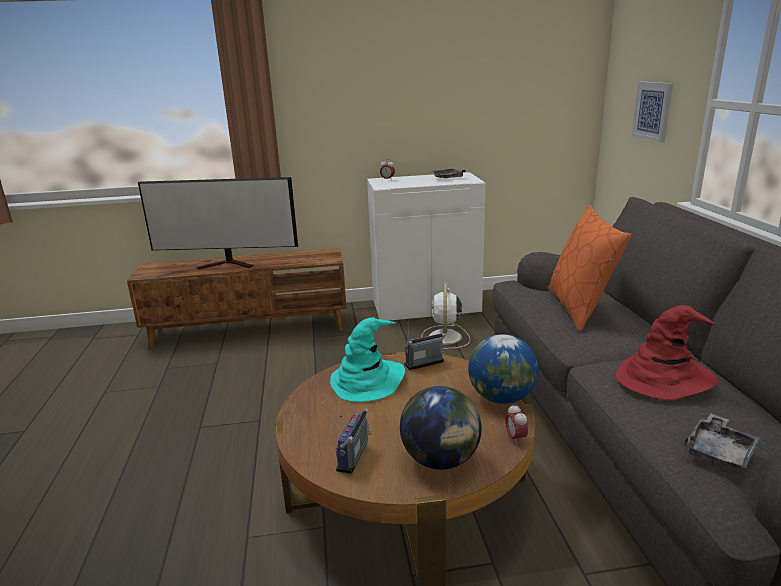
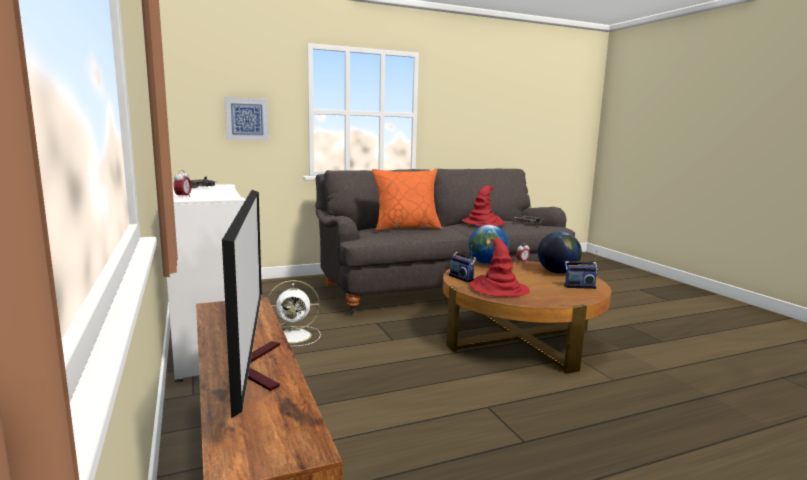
camera: 105 degrees left, 10 degrees down
(367, 381) = (498, 289): turquoise hat -> red hat

